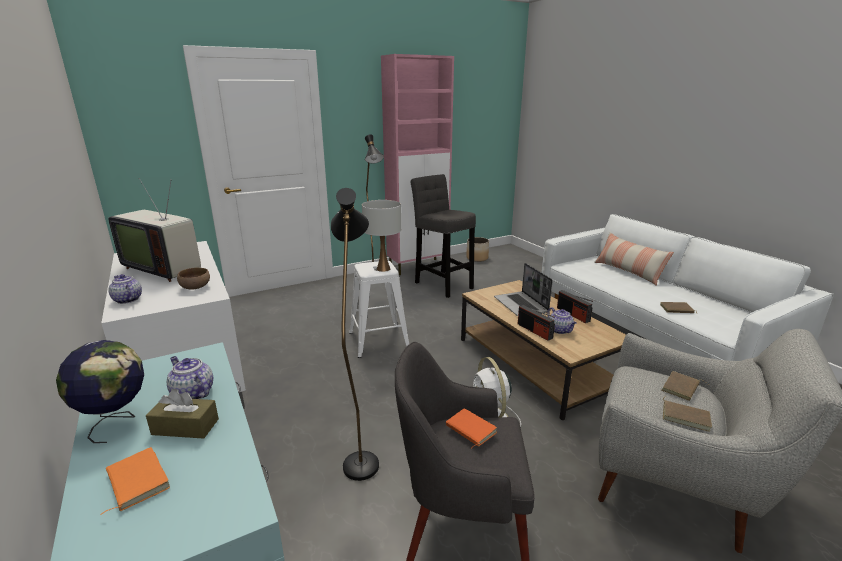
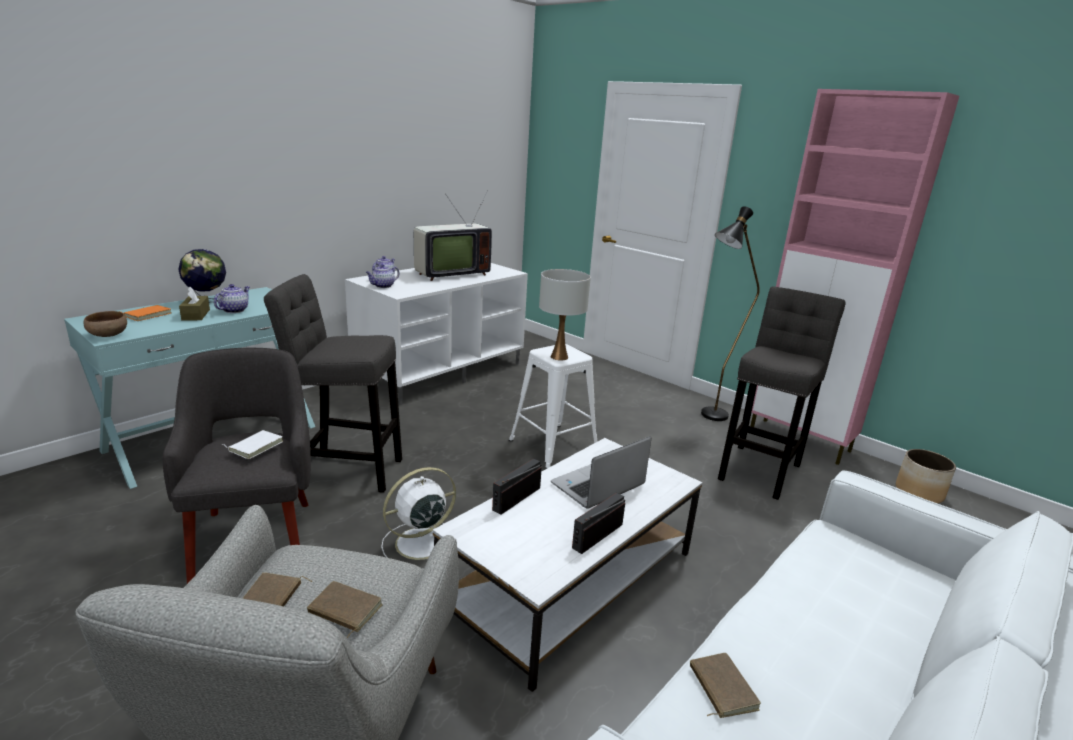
camera: 70 degrees right, 0 degrees up
(164, 268) = (450, 274): television -> television turned 135 degrees counterclockwise
(196, 287) = (414, 288): brown bowl -> brown bowl (108, 335)
(361, 456) = (344, 470): black floor lamp -> grey stool
(469, 430) = (255, 446): orange book -> white book
(535, 364) = (571, 580): brown coffee table -> white coffee table
(560, 330) = (530, 522): teapot -> teapot (383, 286)
(628, 272) = (906, 631): pillow -> none

